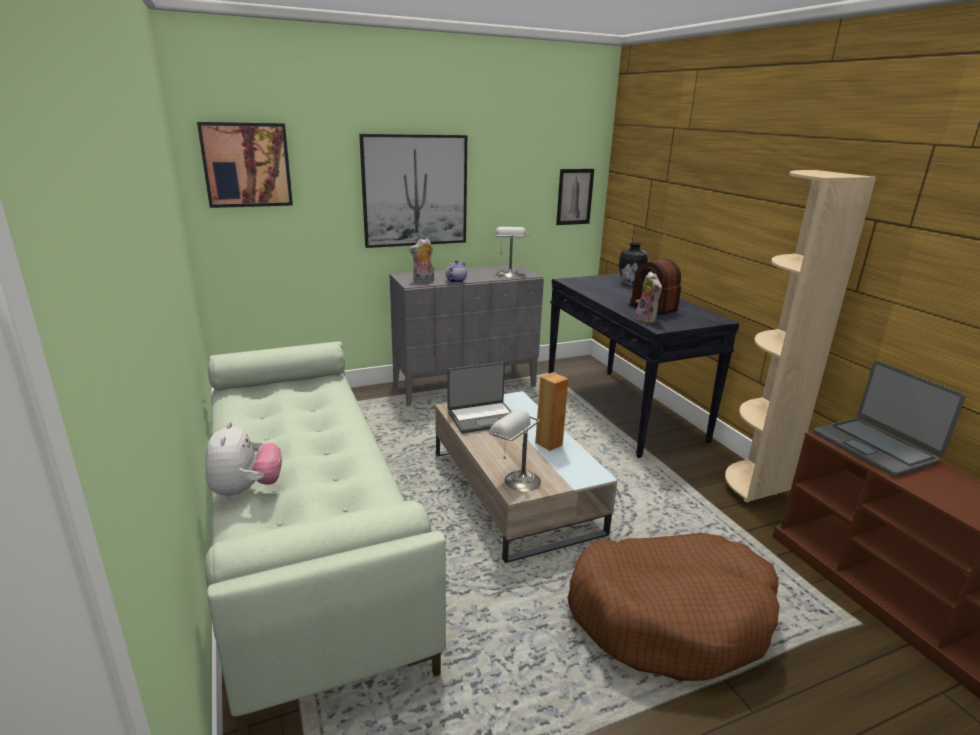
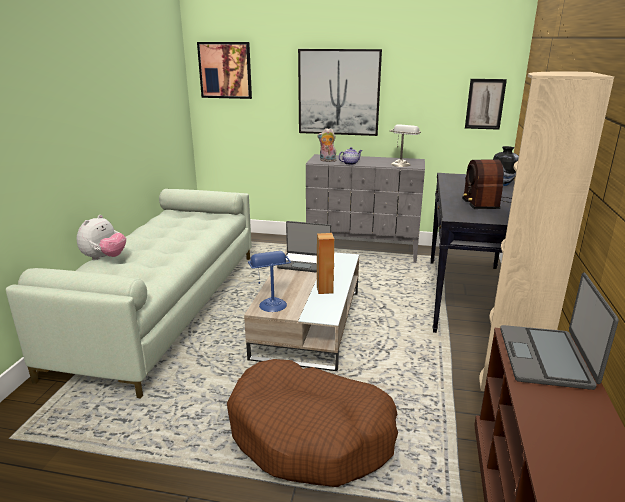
camera: 35 degrees right, 0 degrees up
(515, 478) = (270, 302): white table lamp -> blue table lamp
(648, 319) = (457, 210): plush toy -> none

